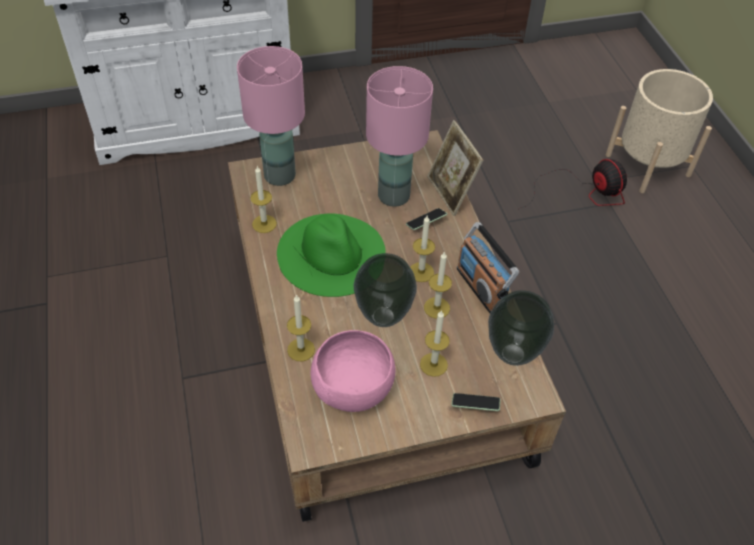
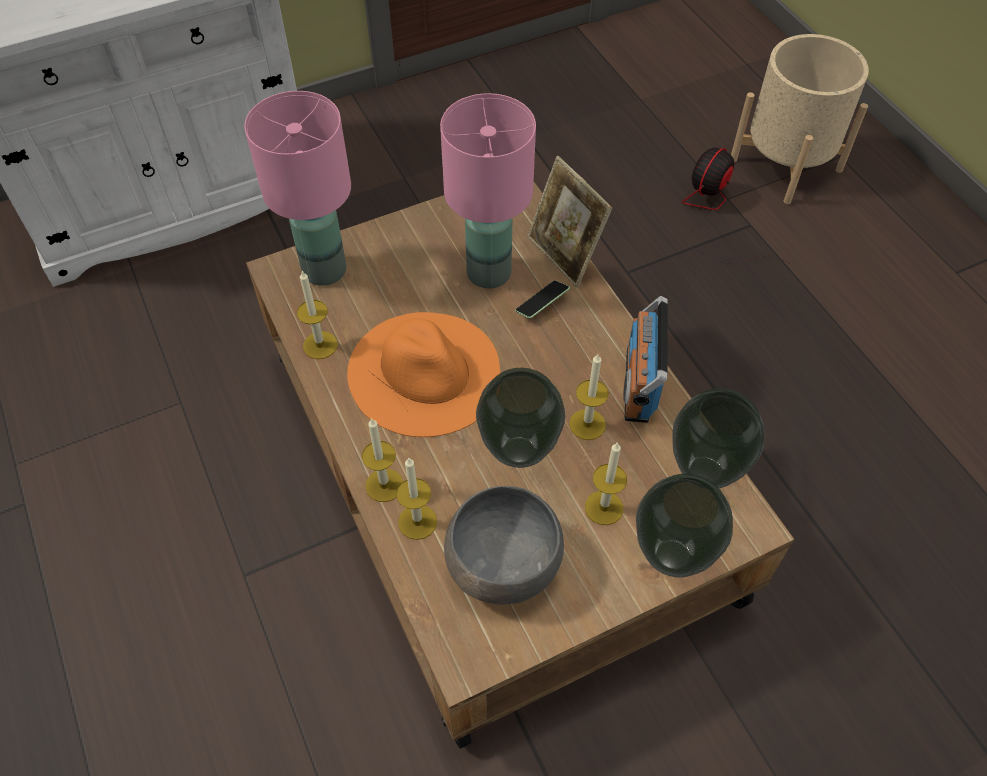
camera: 10 degrees left, 5 degrees up
(331, 253) = (425, 372): green hat -> orange hat
(352, 388) = (502, 564): pink bowl -> grey bowl
(421, 272) = (553, 376): candle -> candle (384, 485)
(475, 405) = (674, 556): phone -> vase
(481, 287) = (639, 384): radio -> radio turned 45 degrees clockwise
(583, 192) = (714, 216): fan -> fan turned 105 degrees counterclockwise

